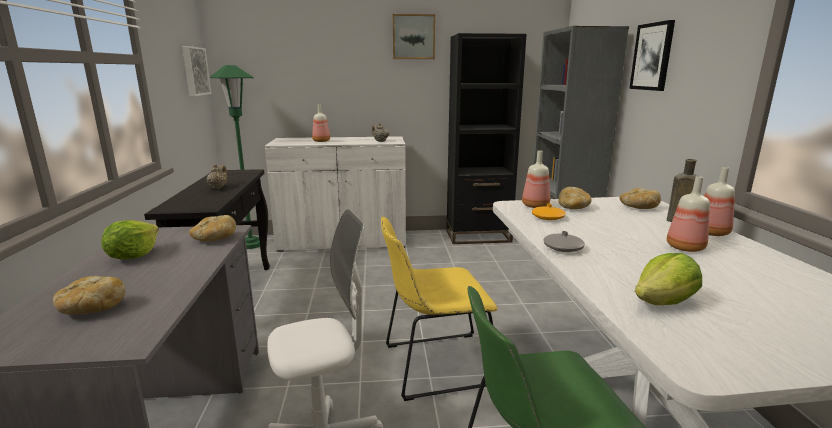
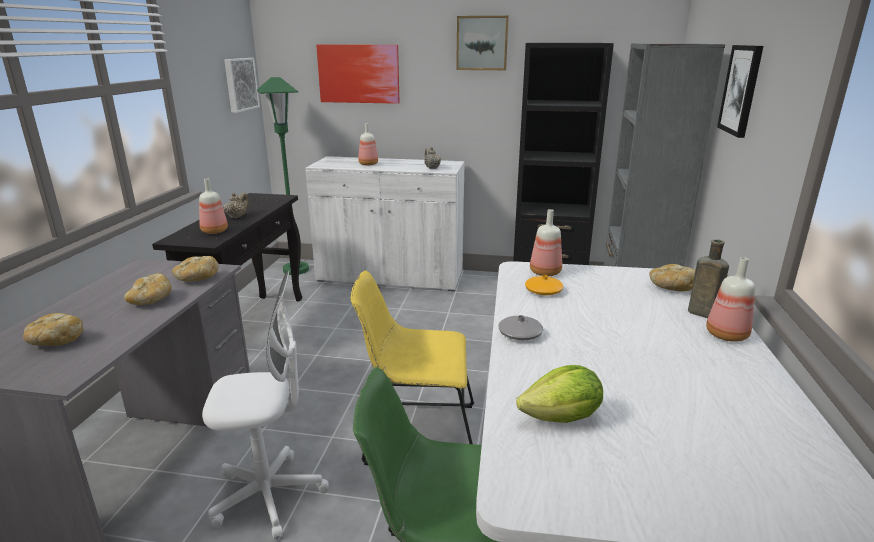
camera: 15 degrees right, 5 degrees up
(133, 256) = (119, 290): lettuce -> none
(305, 63) = (359, 74): none -> picture
(573, 207) = (588, 279): bread -> bread (151, 301)
(684, 248) = (666, 352): bottle -> bottle (213, 231)

